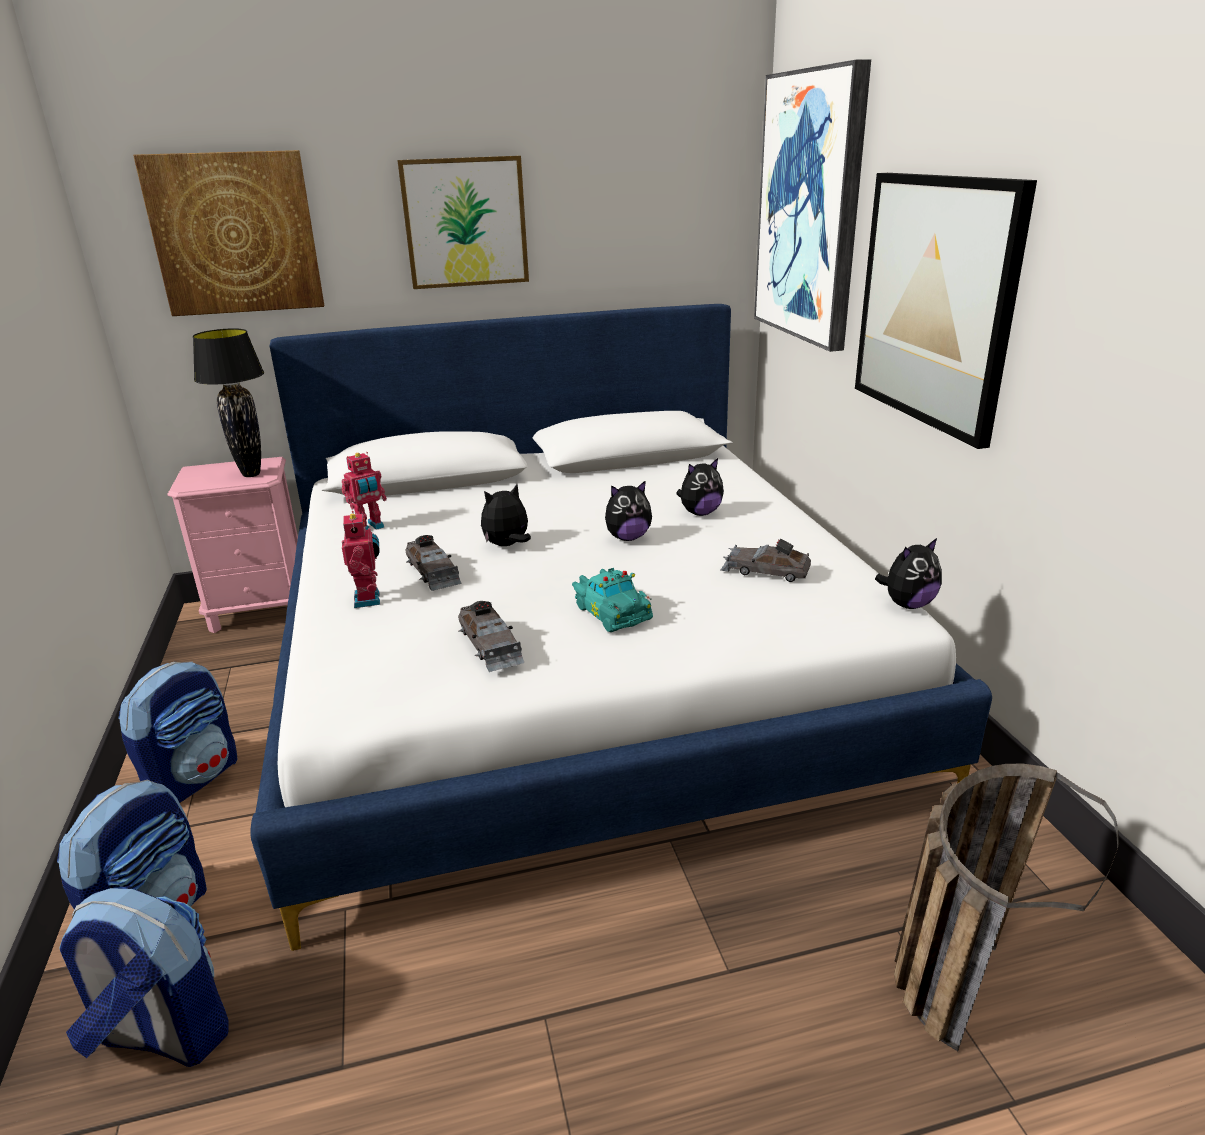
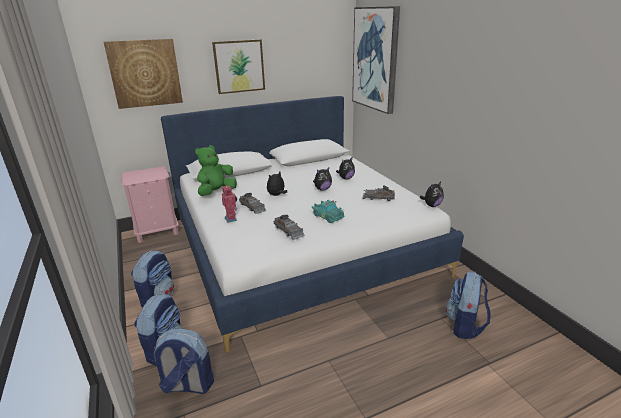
camera: 10 degrees left, 0 degrees up
(252, 474) = (155, 174): black table lamp -> none
(370, 527) = (216, 192): toy robot -> green plush toy
(935, 302) = (430, 96): picture -> none
(962, 963) = (465, 325): basket -> backpack

